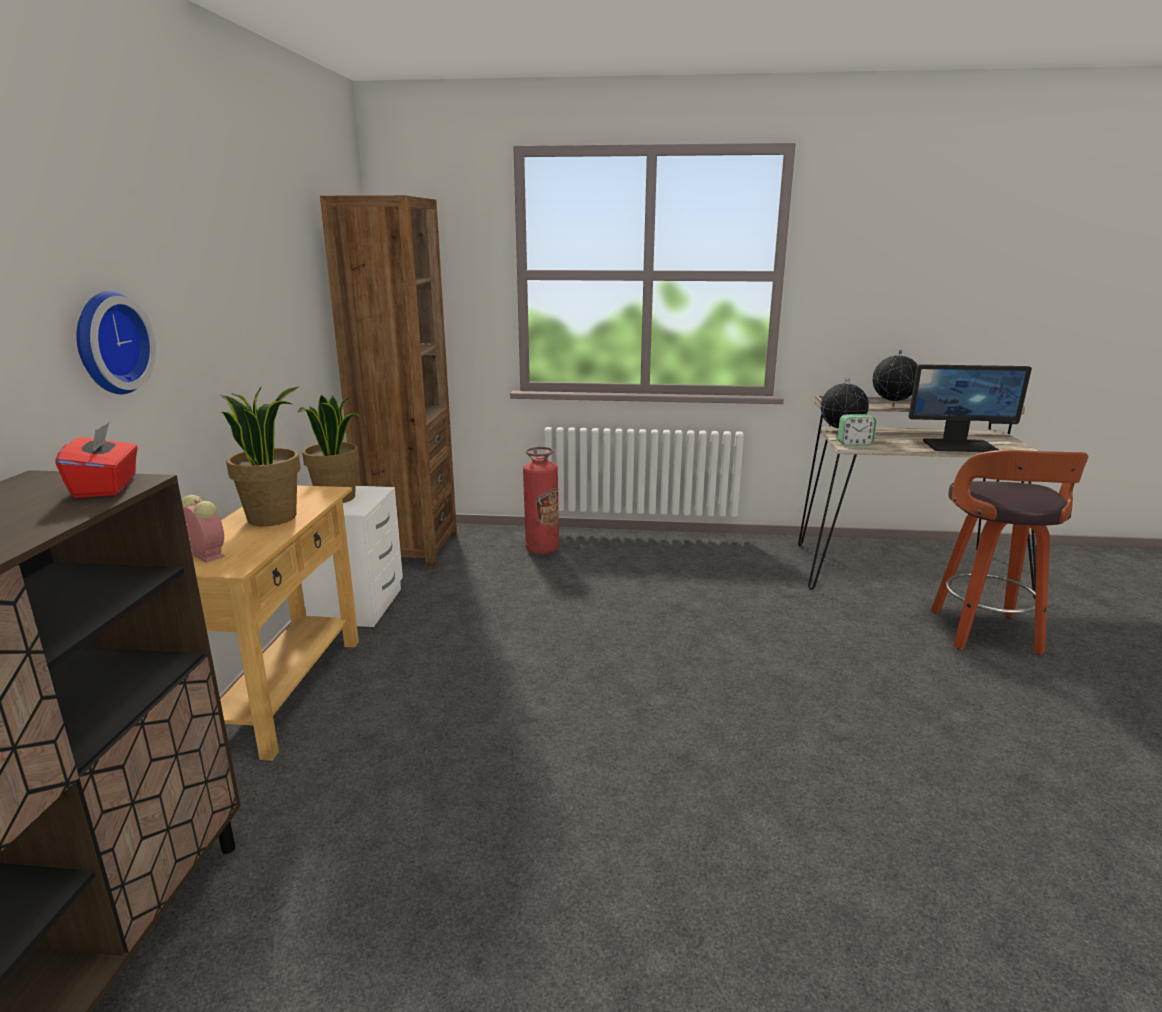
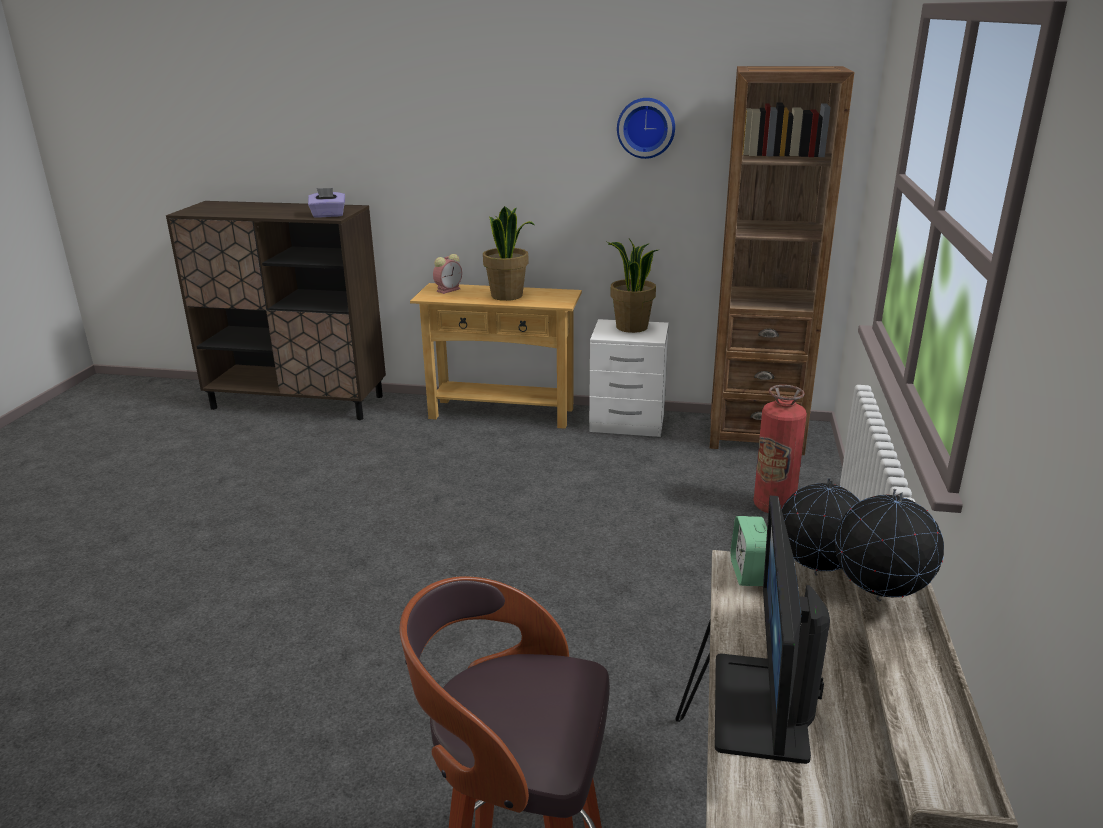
camera: 95 degrees right, 5 degrees up
(107, 487) = (328, 215): red tissue box -> purple tissue box
(108, 343) = (439, 157): wall clock -> wall clock (646, 127)

